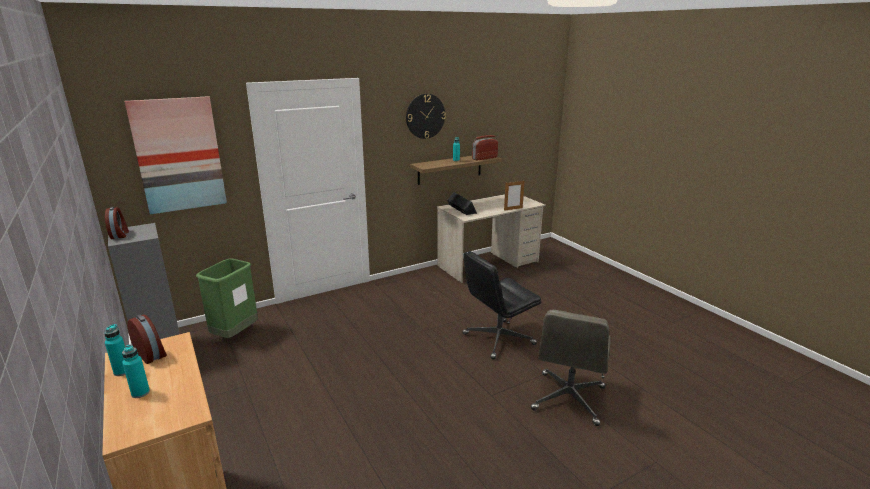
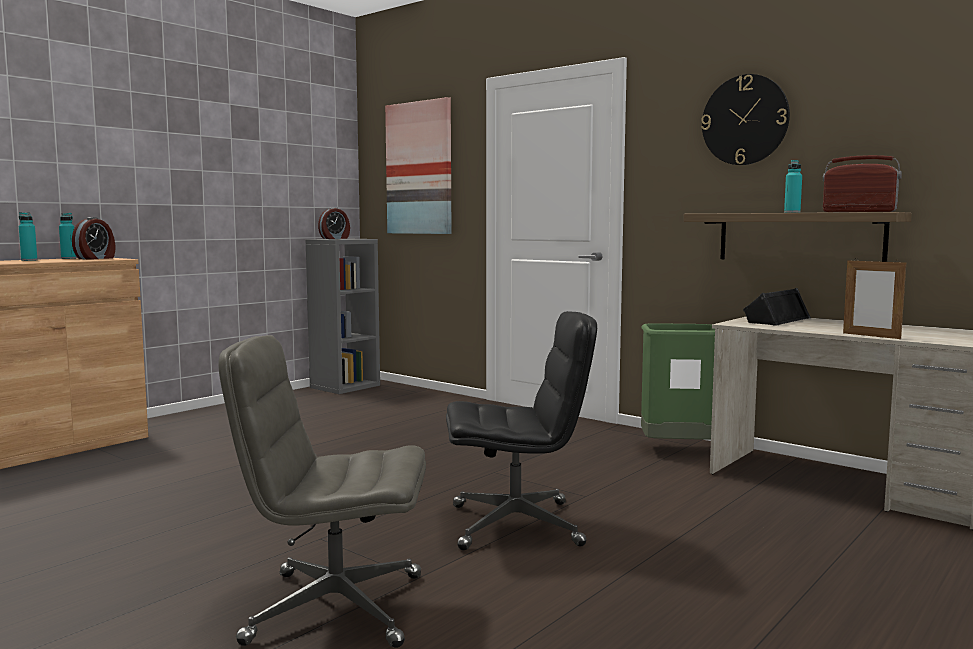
camera: 70 degrees right, 15 degrees down
(235, 334) = (397, 399): green trash can -> green trash can (678, 450)
(498, 339) = (517, 525): black office chair -> black office chair turned 135 degrees clockwise

